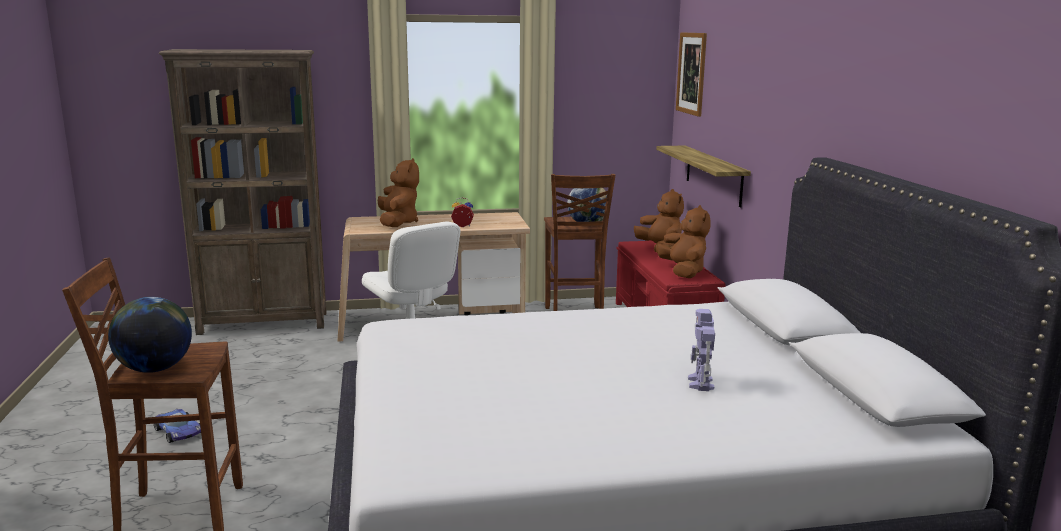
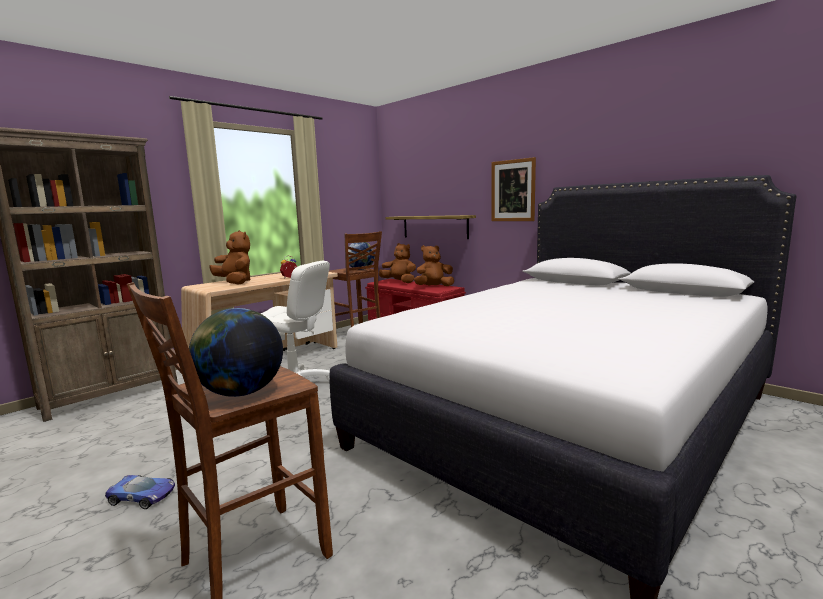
camera: 35 degrees left, 5 degrees down
(683, 272) = (434, 287): brown plush toy -> brown plush toy turned 60 degrees counterclockwise
(691, 73) = (399, 170): picture -> picture (513, 190)
(700, 383) = (618, 303): toy robot -> none

